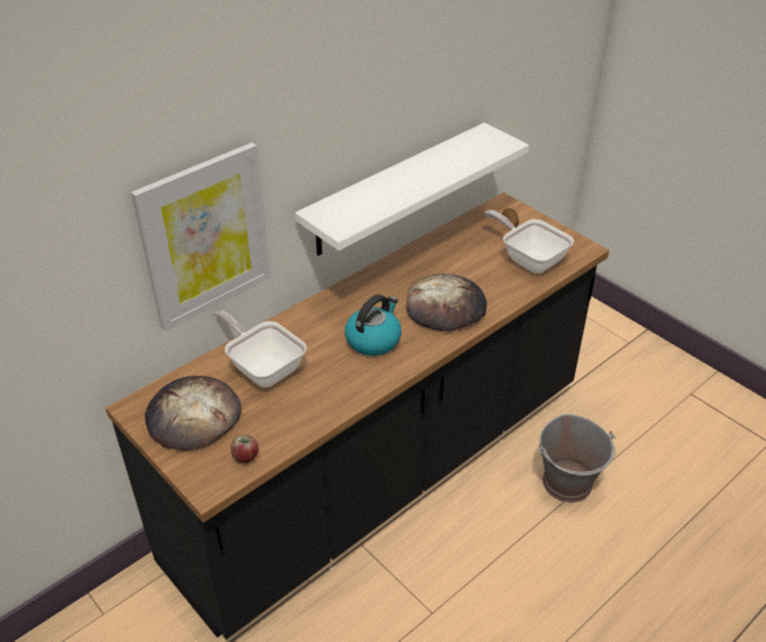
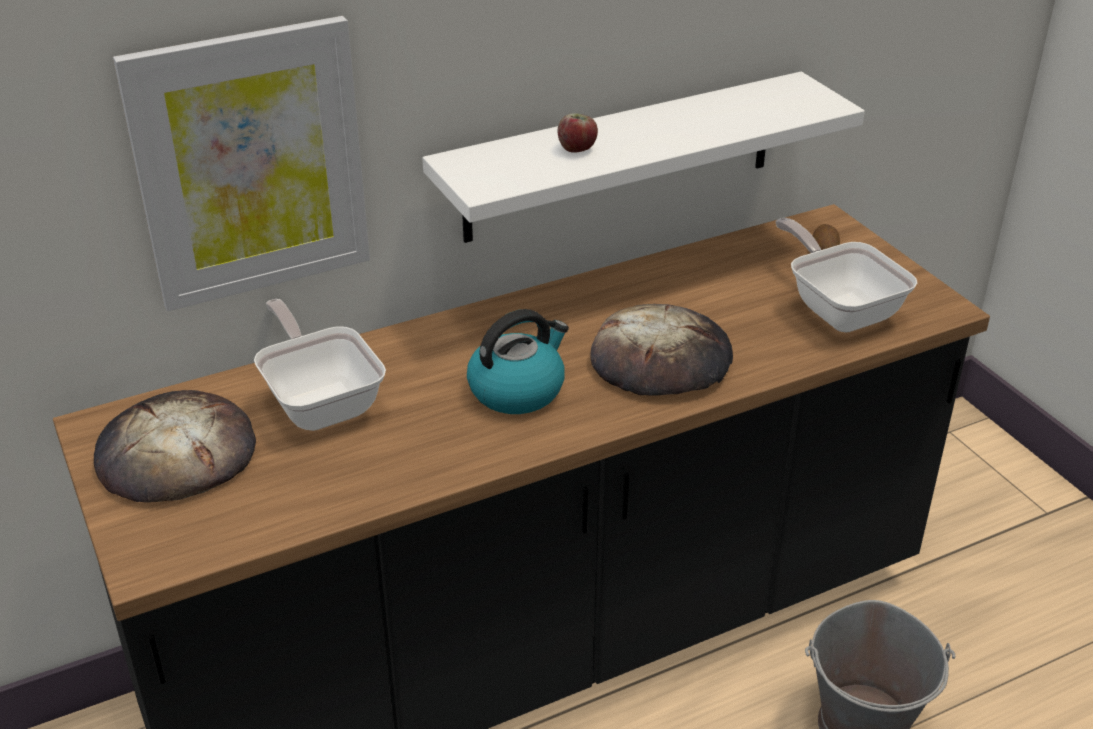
camera: 15 degrees right, 5 degrees down
(246, 457) = (226, 530): apple -> apple (577, 149)

